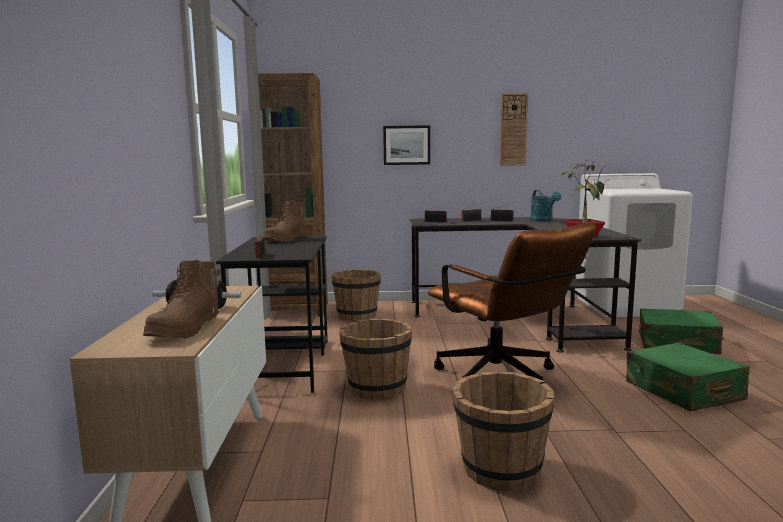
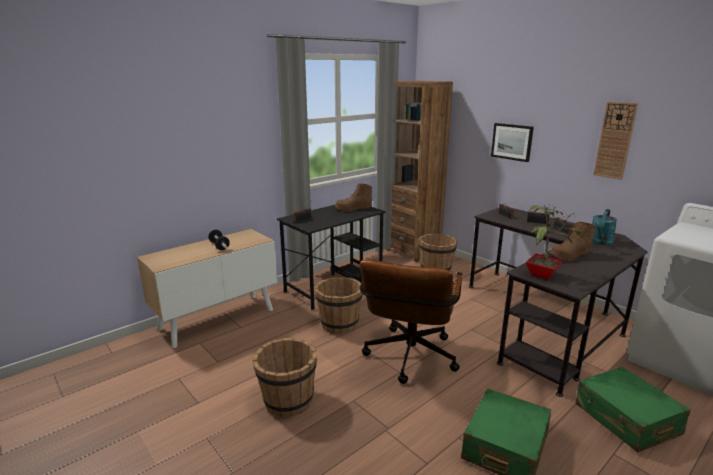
camera: 50 degrees right, 10 degrees up
(186, 329) = (185, 258): brown boot -> brown boot (570, 256)

